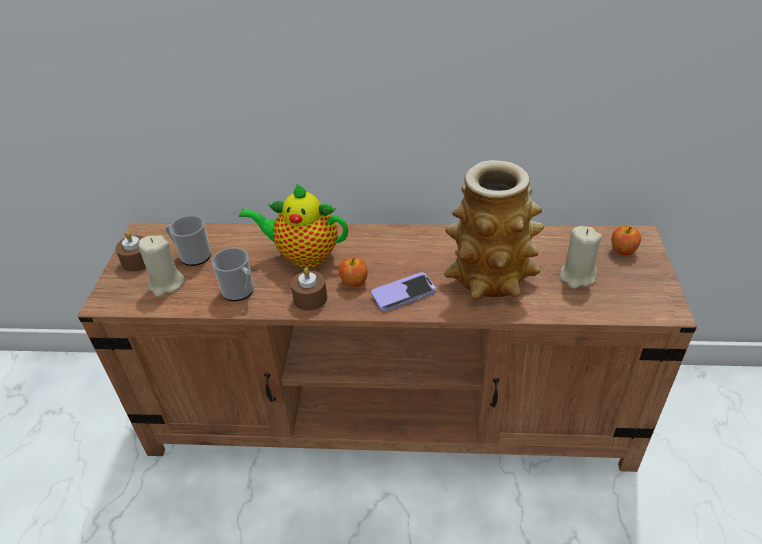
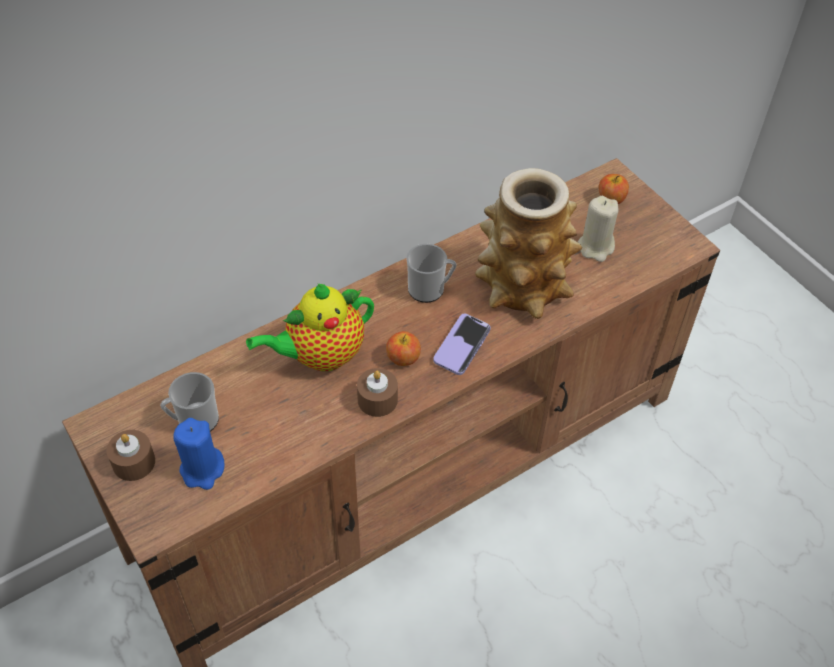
camera: 40 degrees left, 10 degrees up
(166, 284) = (202, 470): beige candle -> blue candle
(240, 292) = (297, 433): mug -> mug (430, 289)

